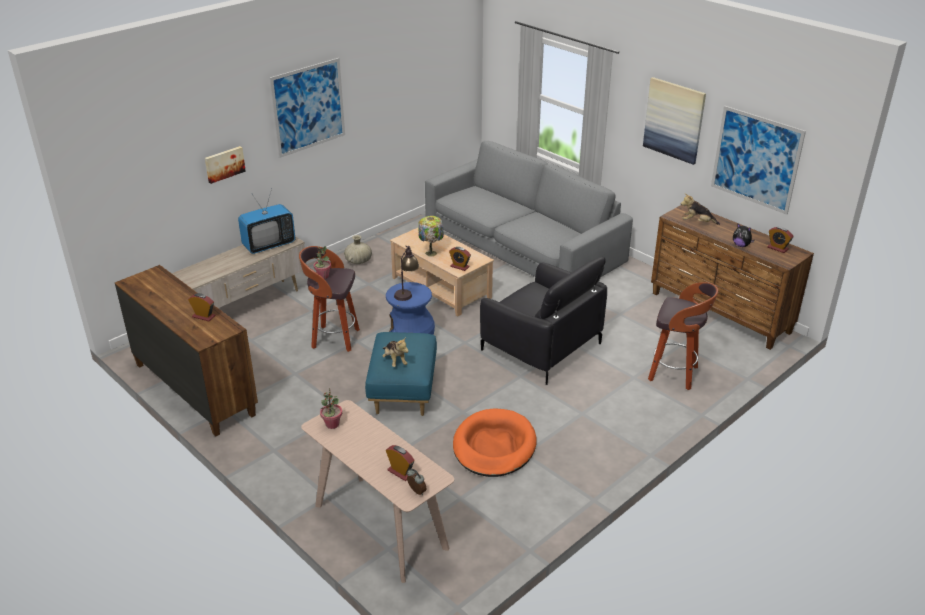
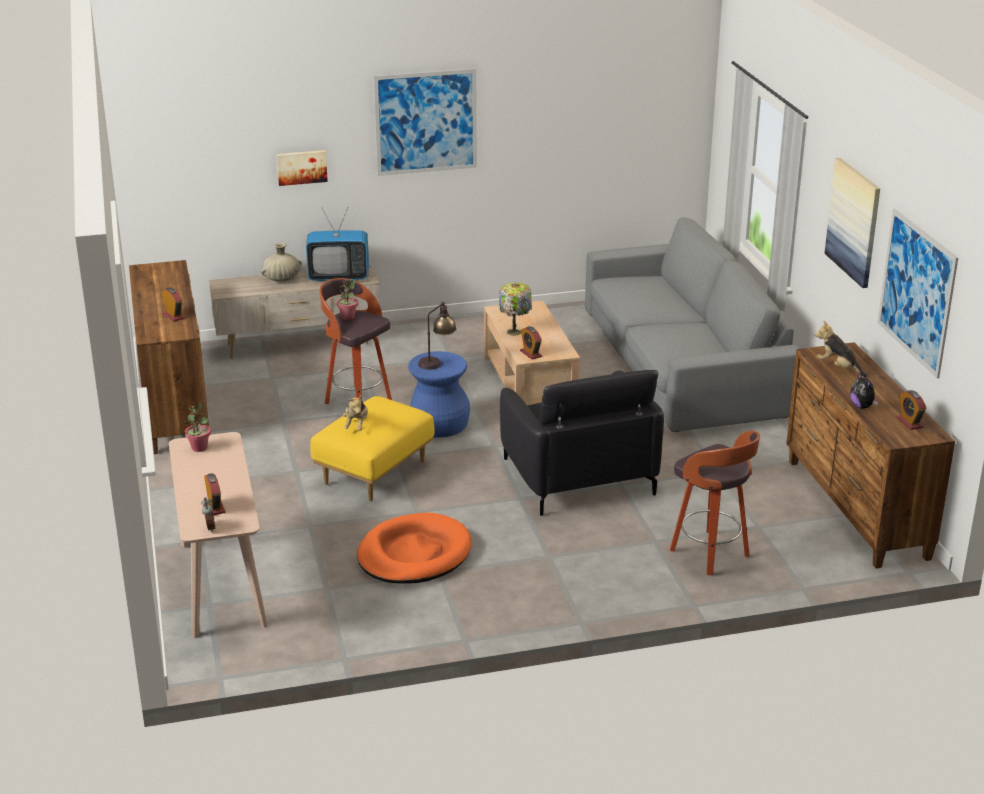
camera: 30 degrees right, 5 degrees down
(358, 261) = (464, 332): beige vase -> beige vase (282, 279)
(402, 391) = (374, 472): blue ottoman -> yellow ottoman

